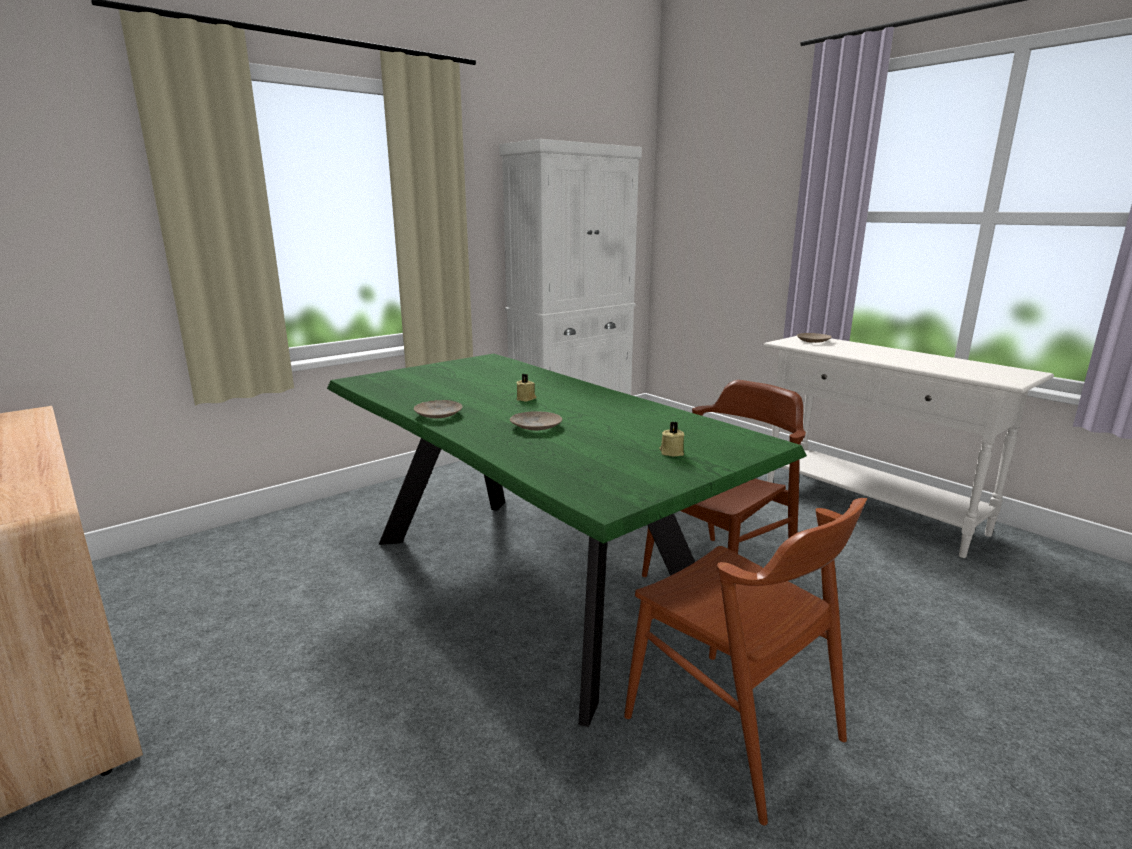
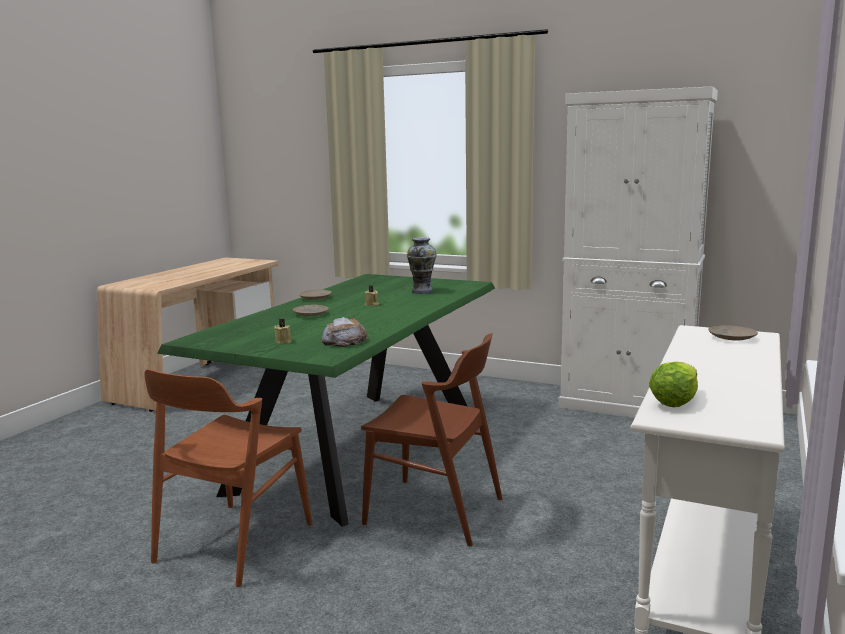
camera: 65 degrees right, 5 degrees down
(492, 375) = (421, 291): none -> vase
(694, 428) = (344, 340): none -> bread
(968, 372) = (677, 399): none -> lettuce

